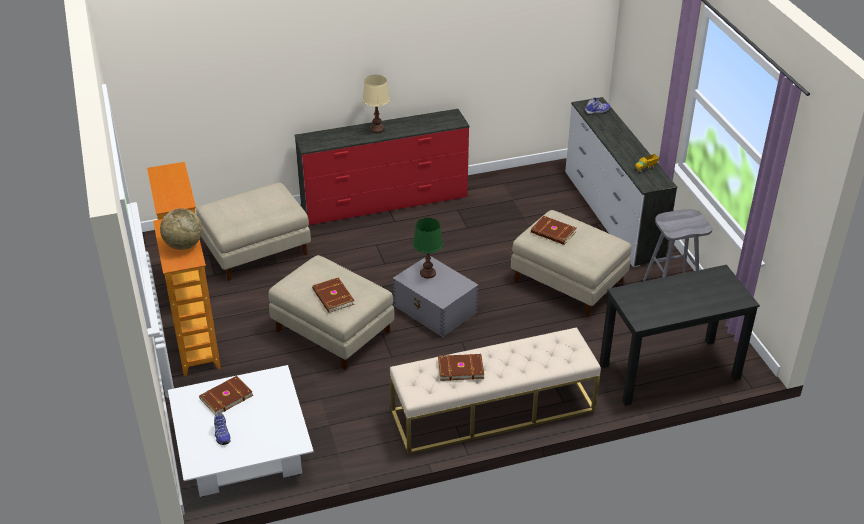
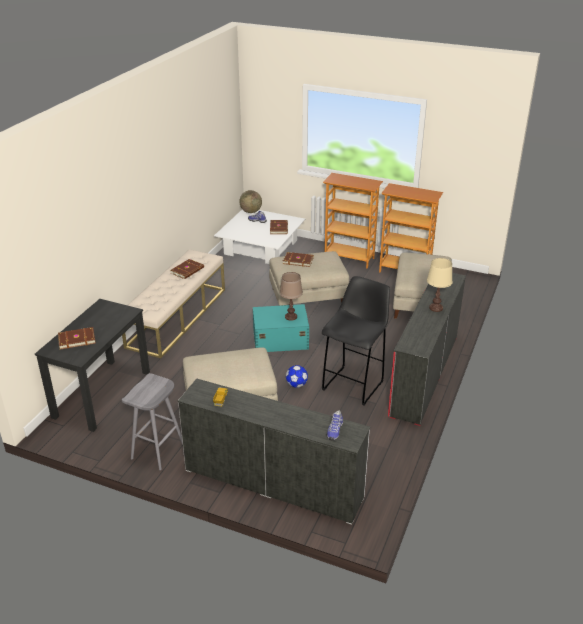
camera: 130 degrees right, 5 degrees down
(183, 245) = (348, 181): globe -> globe (251, 211)
(427, 273) = (291, 317): green table lamp -> brown table lamp
(435, 309) = (279, 339): grey storage box -> turquoise storage box
(448, 231) = (354, 384): none -> black stool
(491, 261) = (296, 385): none -> football
(553, 232) = (245, 361): brown book -> brown book (76, 339)

